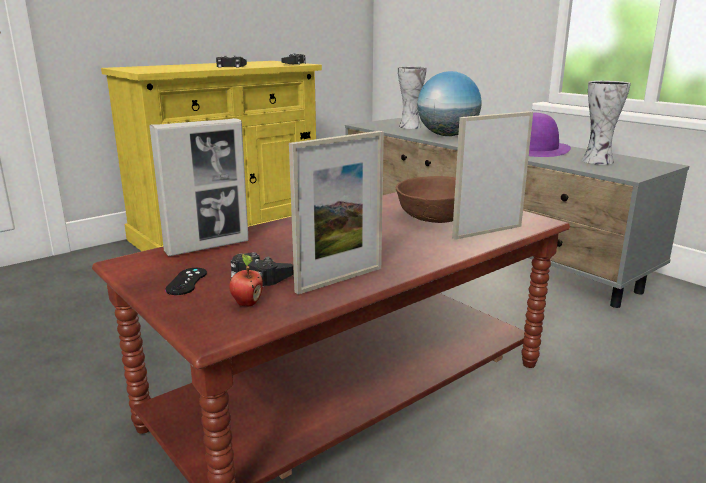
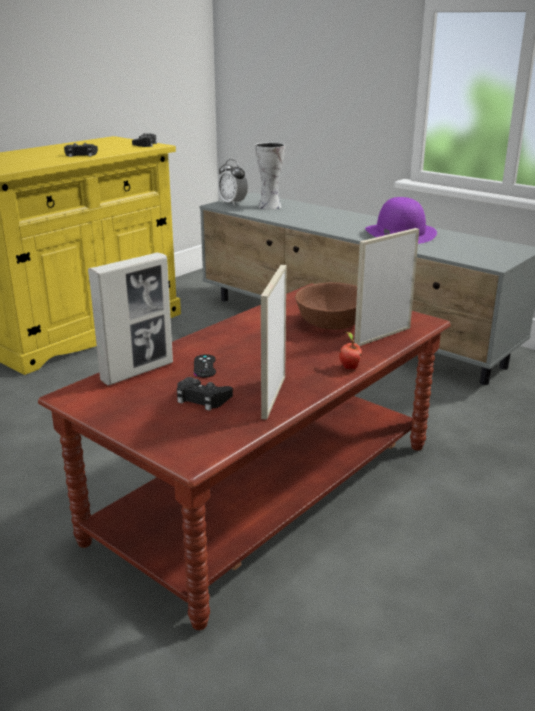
camera: 10 degrees left, 5 degrees up
(186, 281) = (140, 410): black game controller -> black game controller (204, 366)
(246, 303) = (205, 427): apple -> apple (349, 367)
(339, 279) = (273, 397): picture frame -> picture frame turned 150 degrees clockwise
(376, 124) = (232, 203): none -> alarm clock
(447, 135) = (312, 218): globe -> none
(597, 161) = (464, 247): vase -> none

